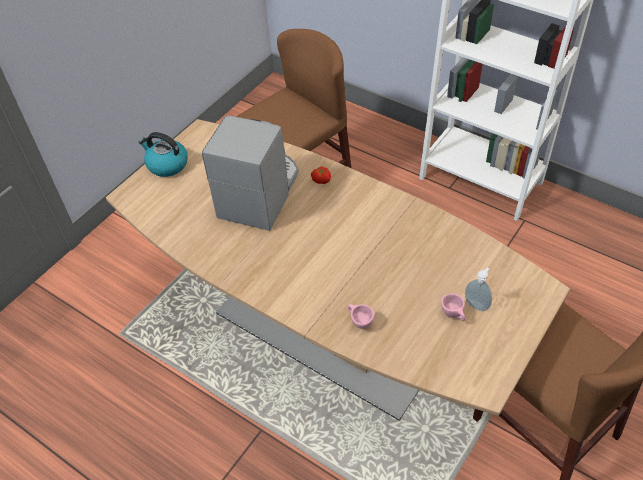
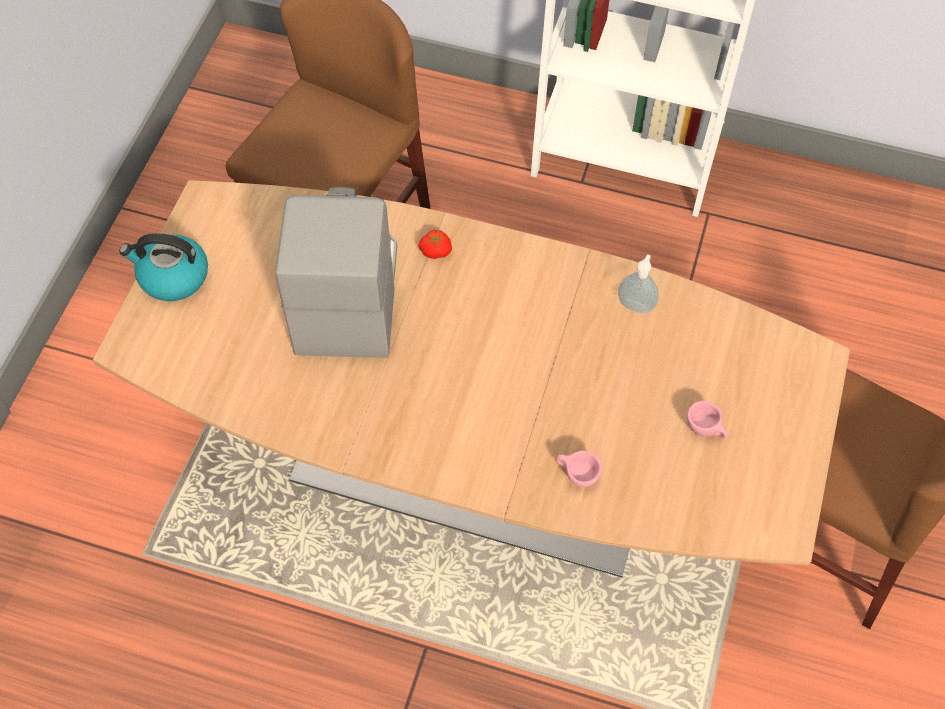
camera: 20 degrees left, 10 degrees up
(477, 304) = (732, 406): soap dispenser -> soap dispenser (636, 305)

